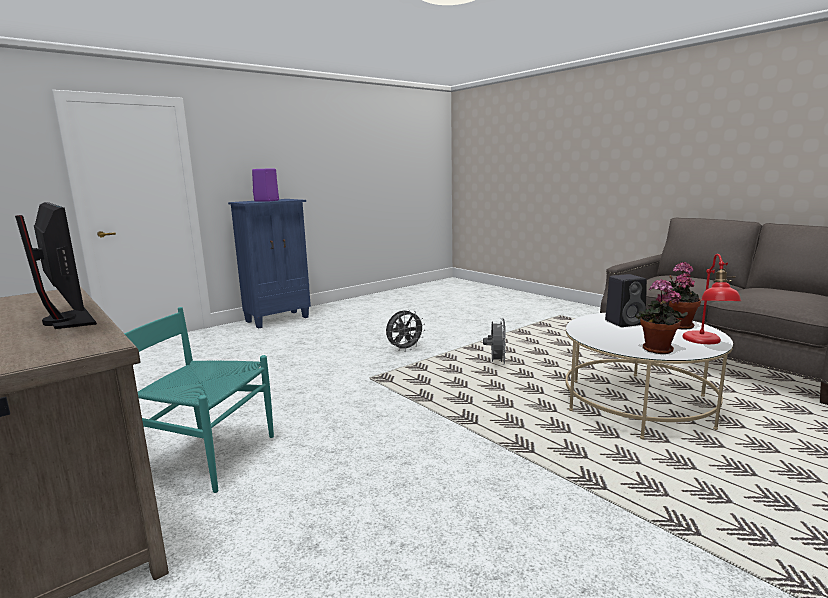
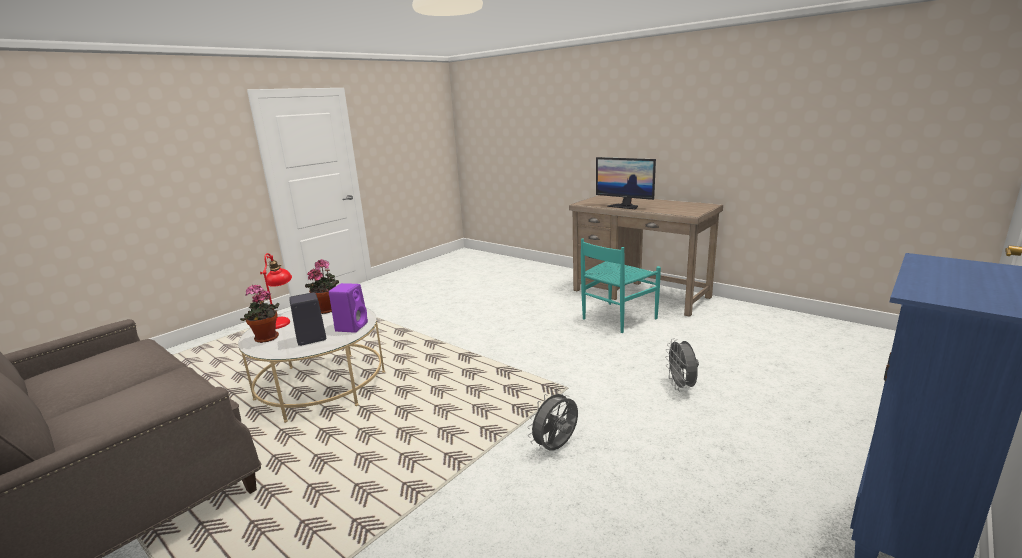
camera: 170 degrees right, 5 degrees up
(209, 457) = (617, 318): turquoise chair -> turquoise chair turned 135 degrees clockwise
(266, 201) = (947, 276): purple speaker -> purple speaker (352, 326)
(496, 362) = (431, 430): grey fan -> grey fan (681, 386)

